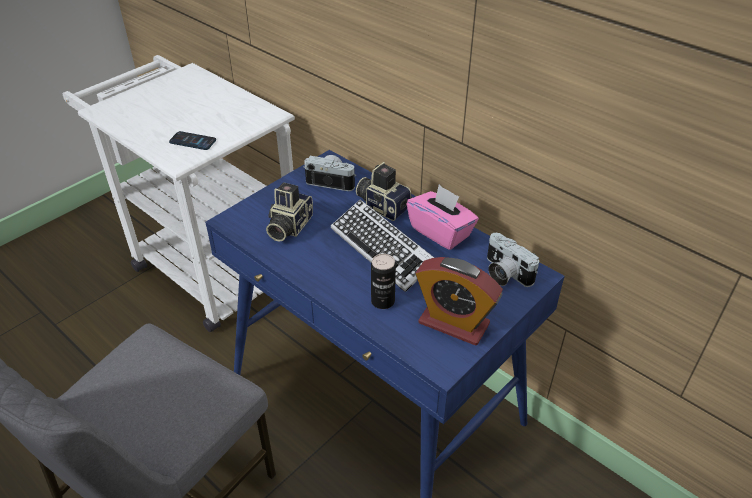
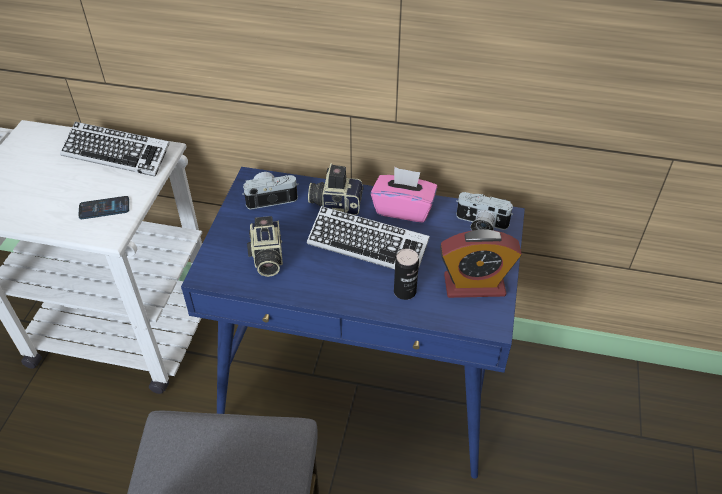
camera: 30 degrees left, 5 degrees up
(235, 106) = (117, 154): none -> keyboard

